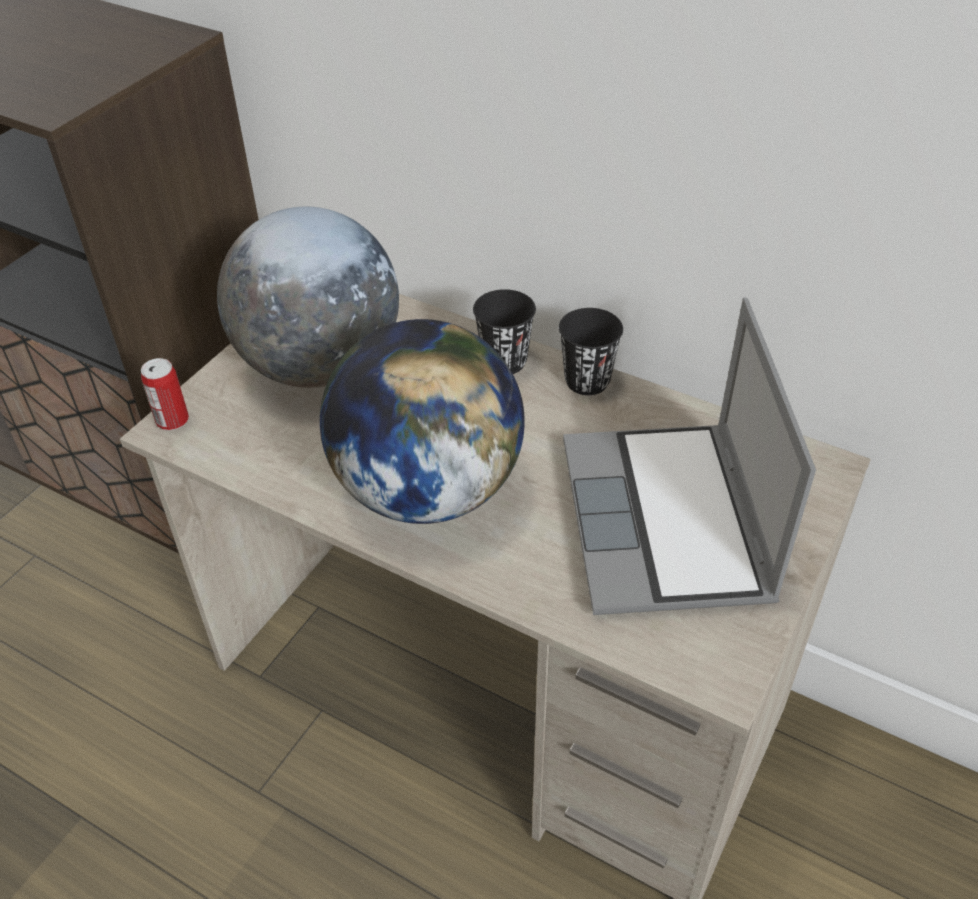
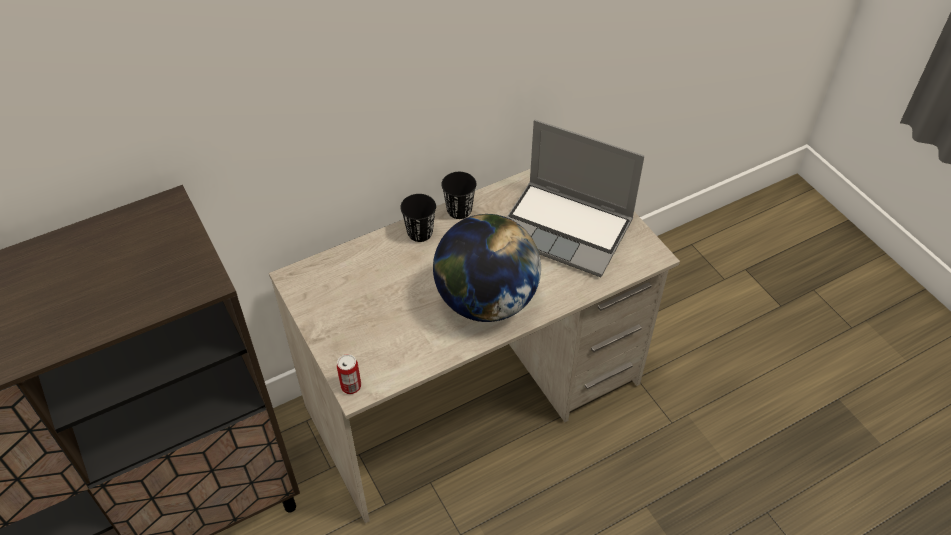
camera: 60 degrees left, 5 degrees up
(320, 366) = (360, 306): globe -> none

